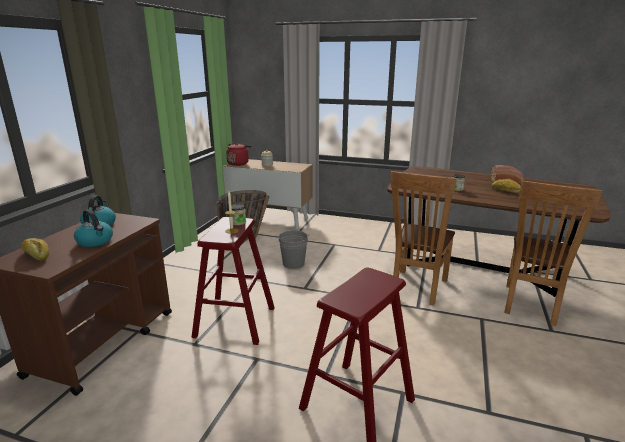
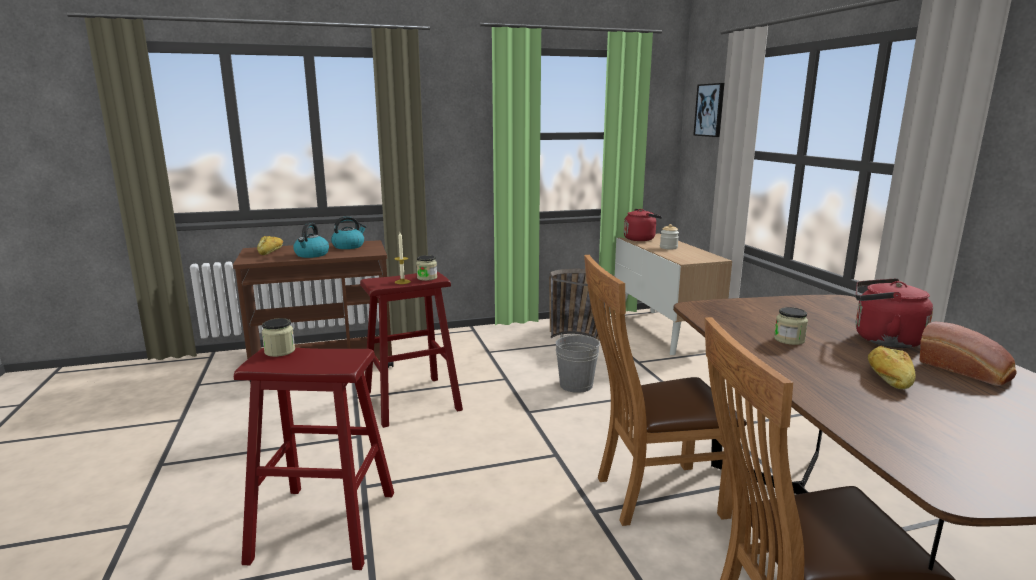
camera: 55 degrees right, 5 degrees down
(262, 73) = (710, 110): none -> picture
(338, 296) = (280, 351): none -> jar
(469, 179) = (883, 340): none -> red kettle

